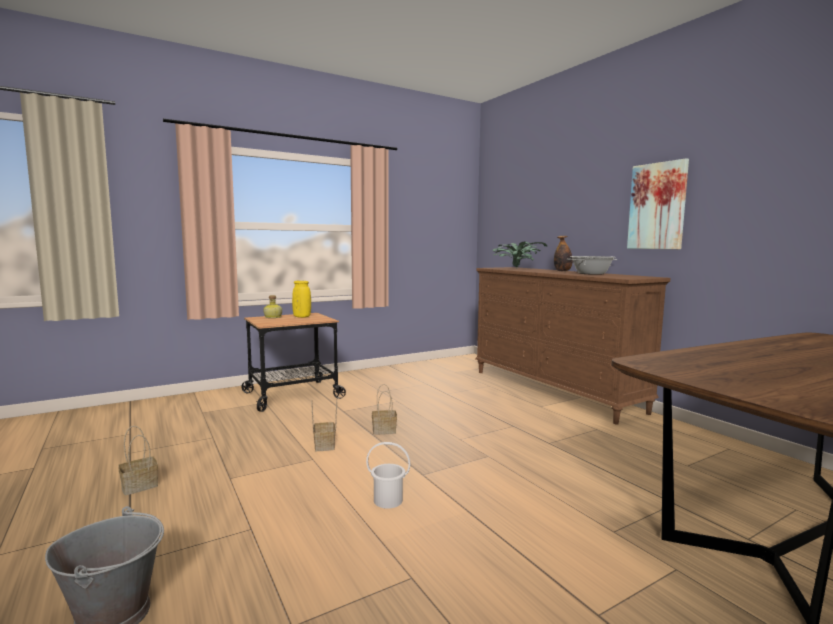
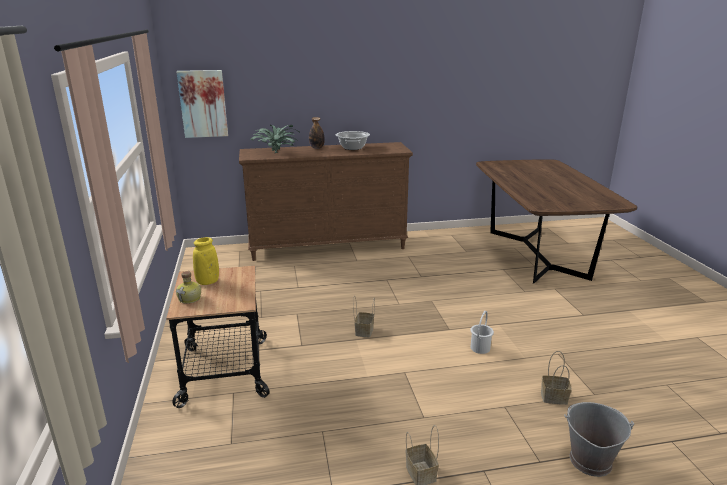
camera: 70 degrees left, 15 degrees up
(325, 446) = (380, 363): basket -> basket (554, 397)
(657, 206) = (385, 91): picture -> picture (203, 104)

